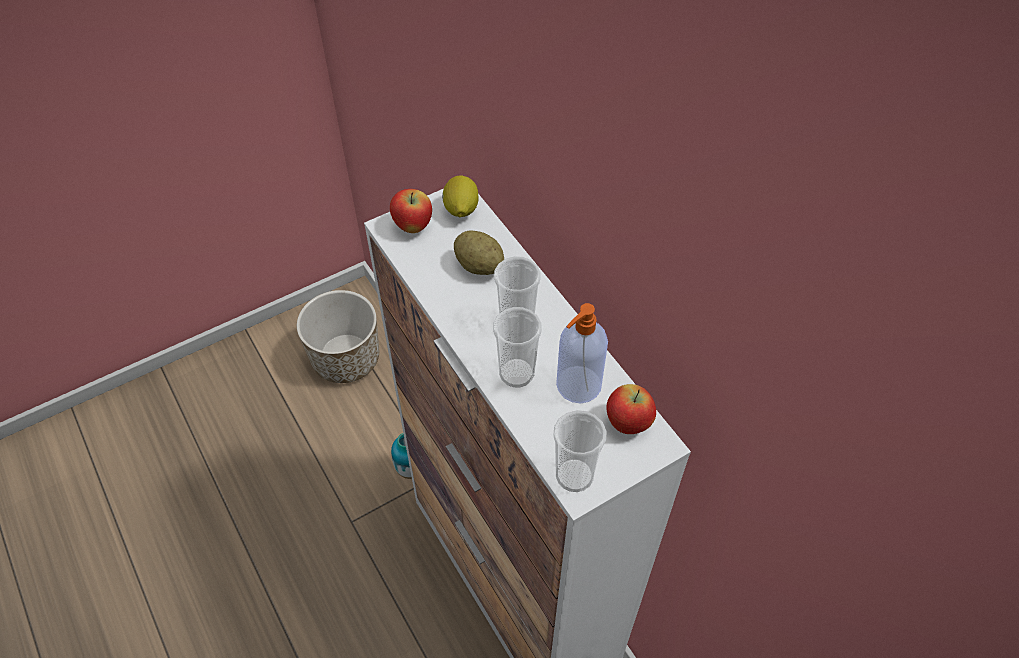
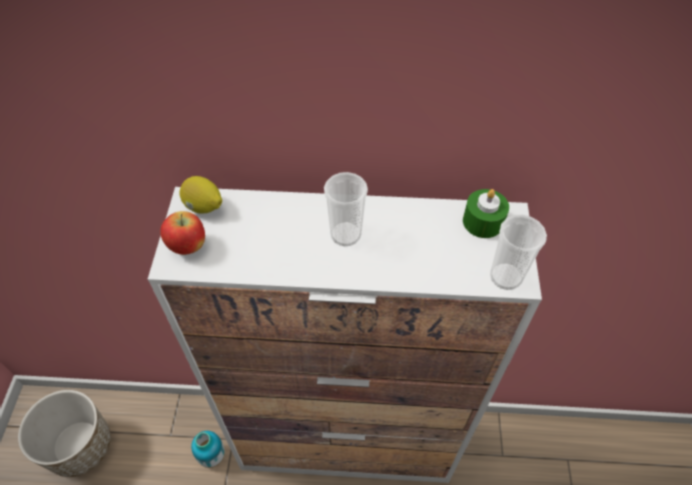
camera: 55 degrees left, 0 degrees up
(479, 266) = (270, 226): potato -> none
(516, 373) = (391, 260): cup -> none
(577, 386) = (430, 231): soap dispenser -> none
(627, 423) = (483, 222): apple -> green candle

